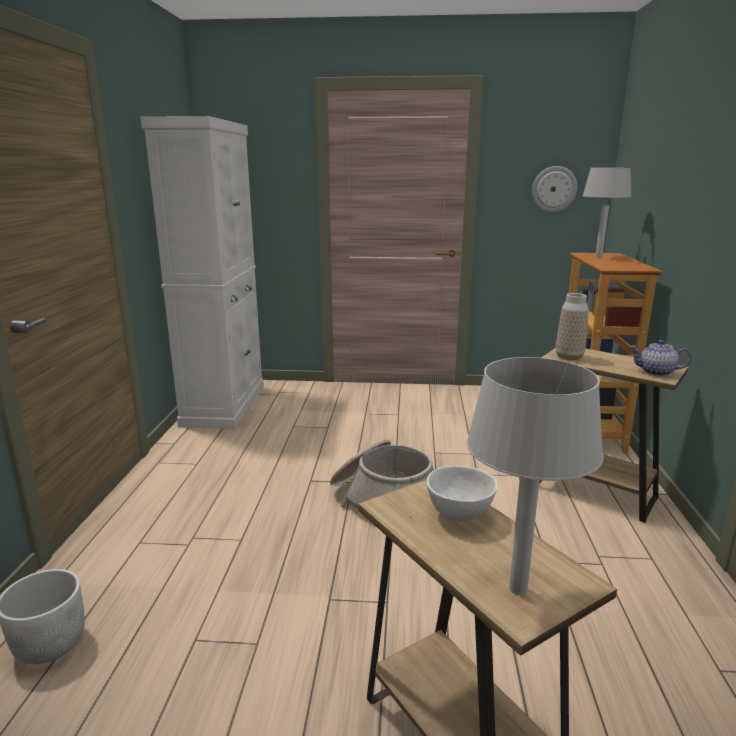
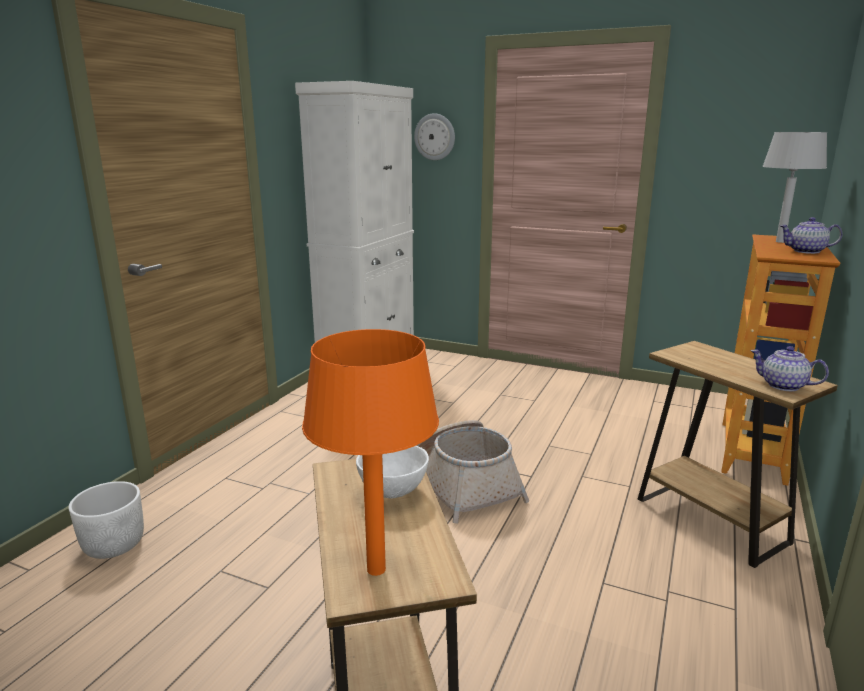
camera: 20 degrees right, 0 degrees up
(516, 589) = (374, 569): grey table lamp -> orange table lamp
(554, 189) = (753, 157): wall clock -> wall clock (435, 137)
(569, 357) = (687, 356): vase -> none
(627, 264) = (806, 251): none -> teapot

